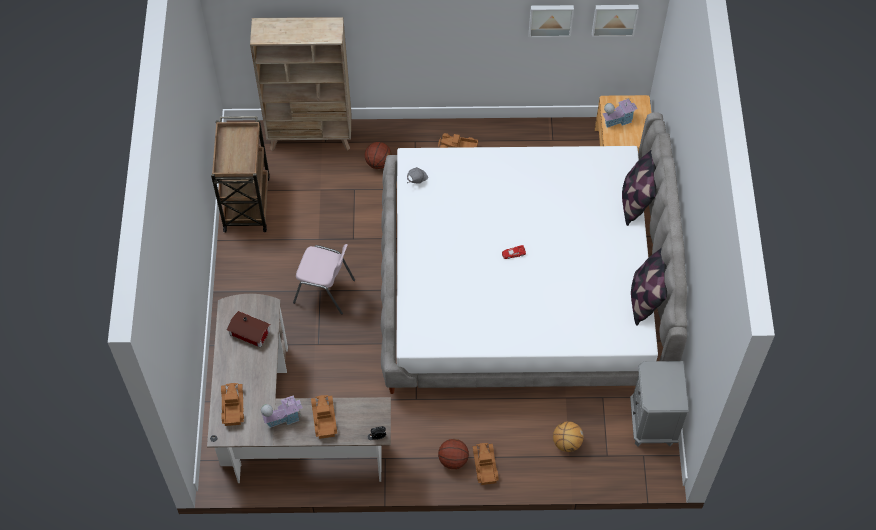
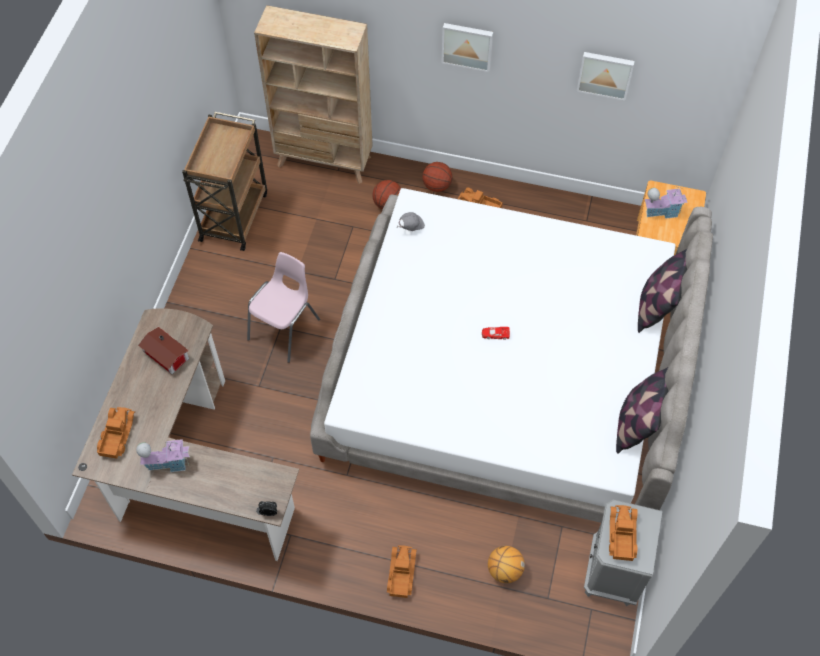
camera: 15 degrees right, 0 degrees up
(323, 419) = (213, 475): toy truck -> toy truck (621, 535)
(325, 291) = (285, 329): pink chair -> pink chair turned 90 degrees counterclockwise
(453, 460) = (367, 557): basketball -> basketball (437, 186)
(614, 18) = (681, 88): picture -> picture (467, 45)

